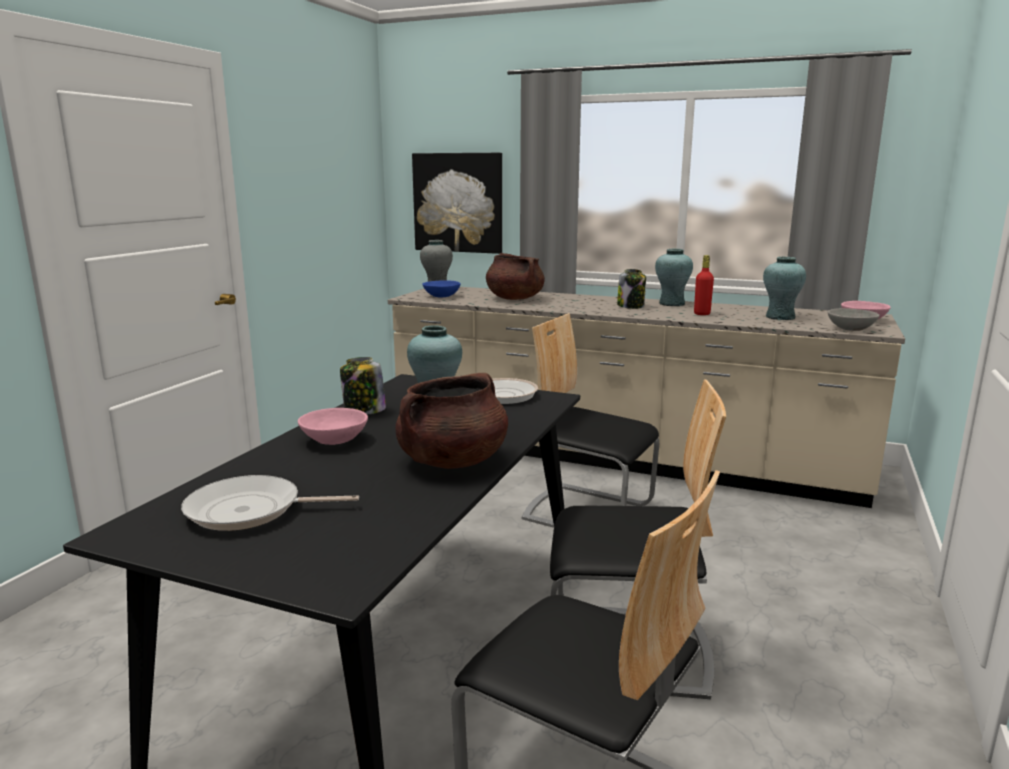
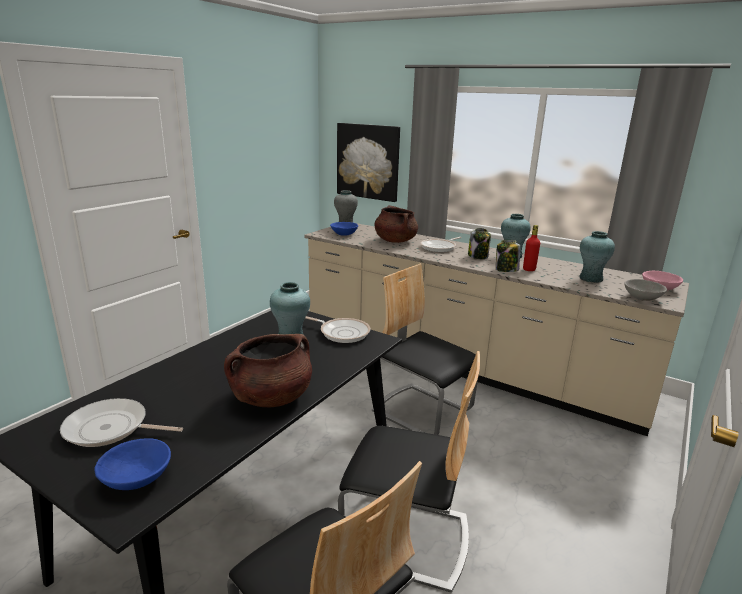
camera: 10 degrees right, 5 degrees up
(327, 553) = (136, 478): none -> blue bowl
(334, 440) = (202, 366): pink bowl -> none
(364, 411) = (238, 339): jar -> jar (506, 270)
(576, 301) = (439, 247): none -> frying pan

